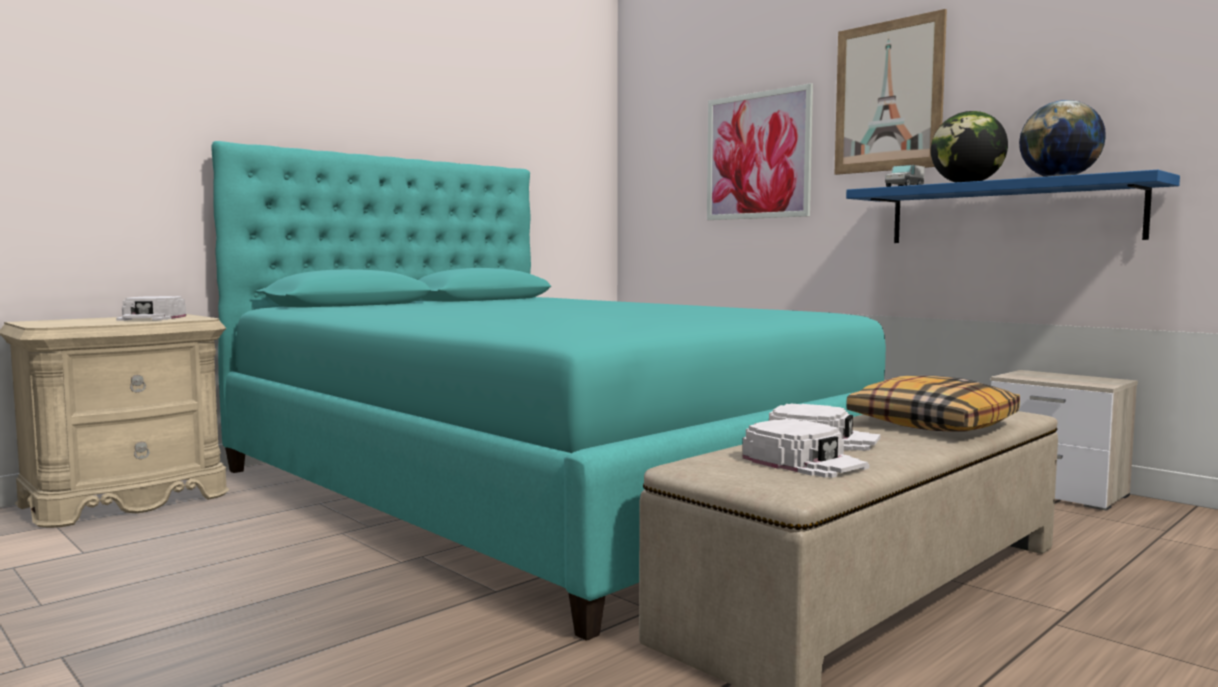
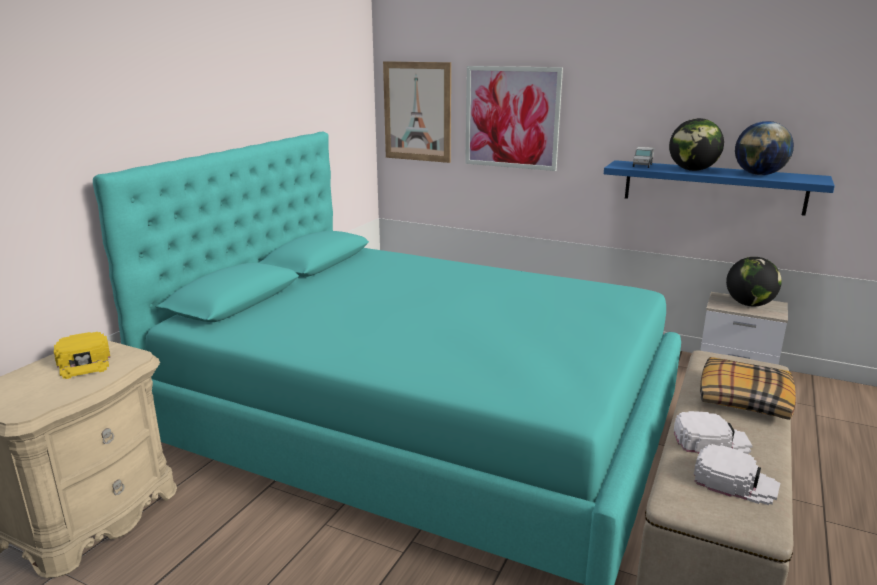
camera: 20 degrees left, 15 degrees up
(152, 318) = (84, 362): white cap -> yellow cap
(888, 96) = (626, 88): picture -> picture (417, 112)
(1066, 378) = (749, 304): none -> globe

